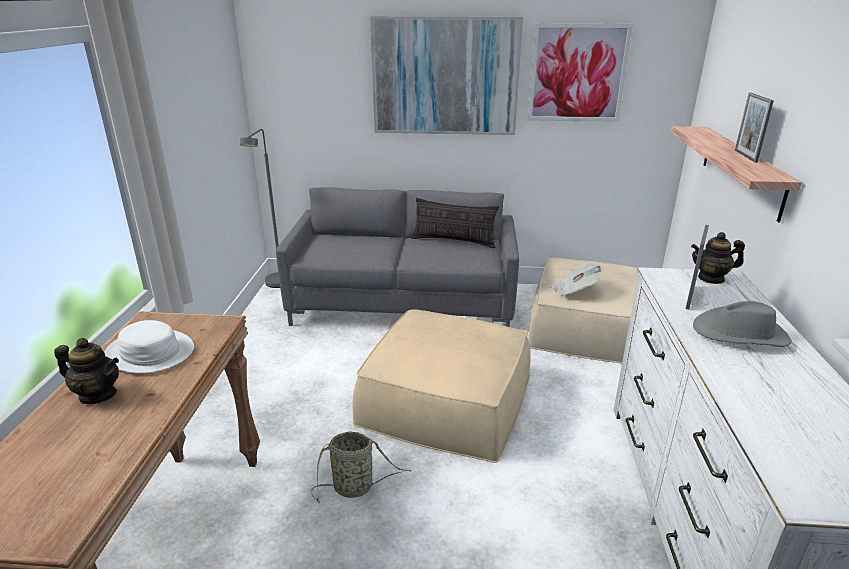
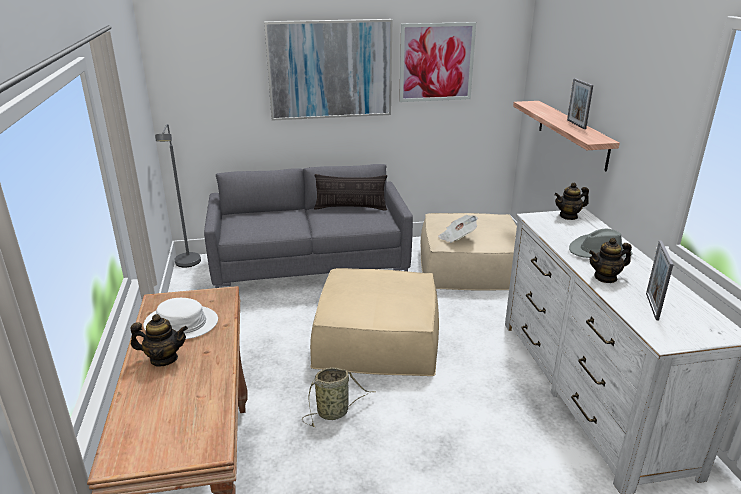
camera: 15 degrees left, 0 degrees up
(690, 297) = (560, 231): picture frame -> picture frame (652, 306)
(735, 374) = (605, 277): none -> teapot

